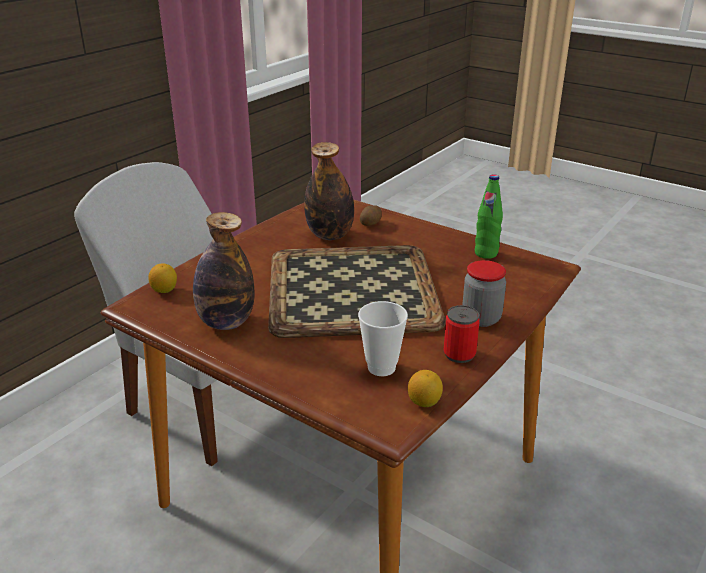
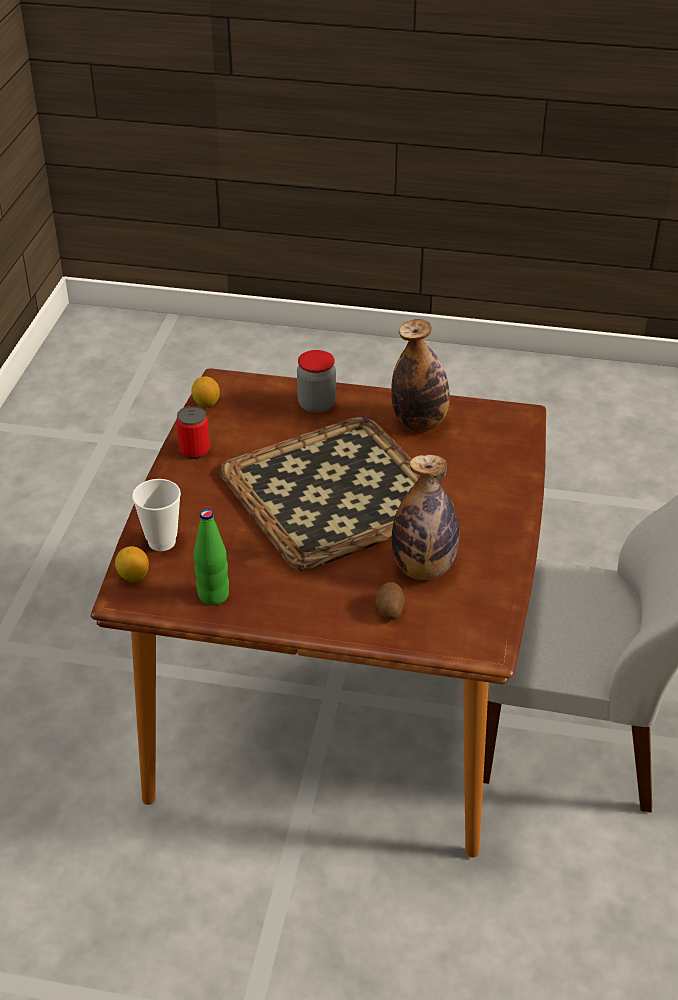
camera: 155 degrees right, 10 degrees up
(164, 290) = (514, 437): lemon -> lemon (133, 576)
(381, 367) = (255, 420): cup -> cup (162, 542)
(481, 318) = (187, 494): jar -> jar (316, 405)

